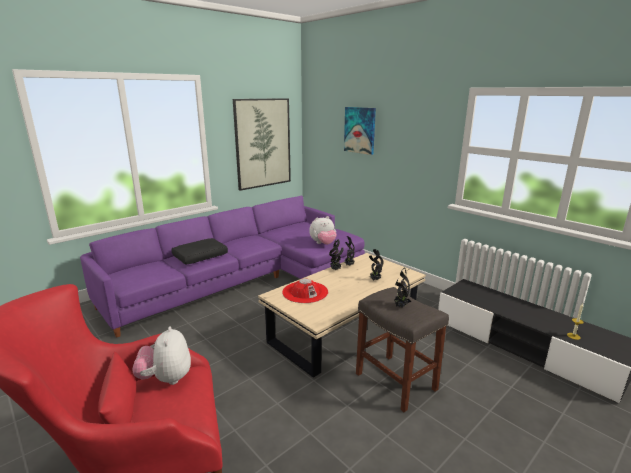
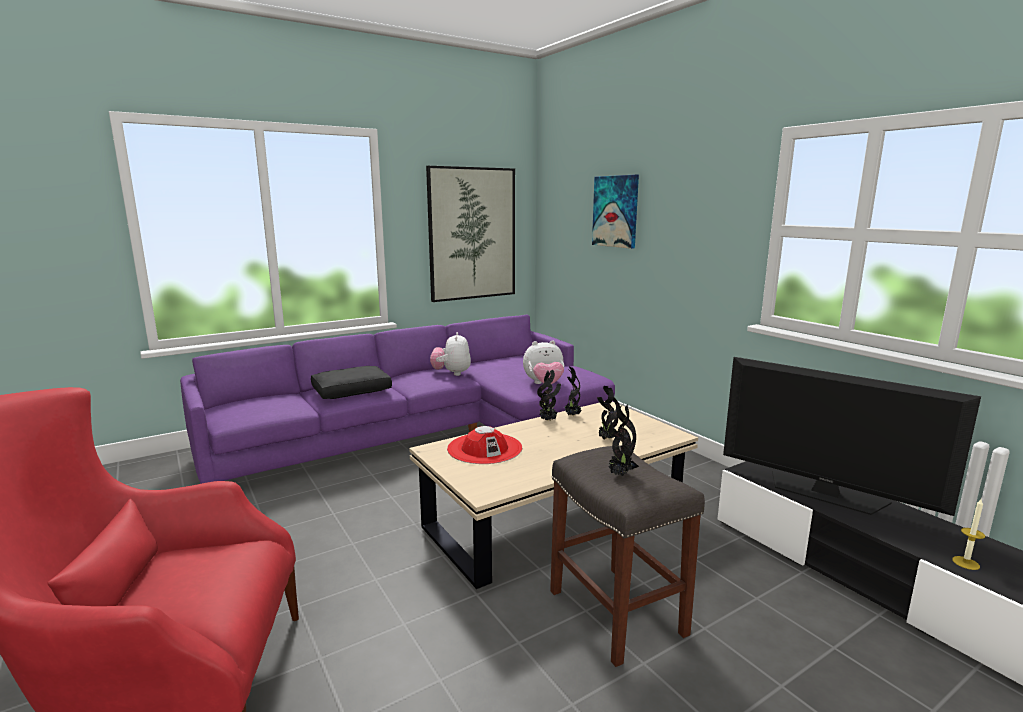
camera: 10 degrees right, 5 degrees down
(166, 378) = (205, 553): plush toy -> plush toy (451, 373)
(497, 302) = (825, 493): none -> television

